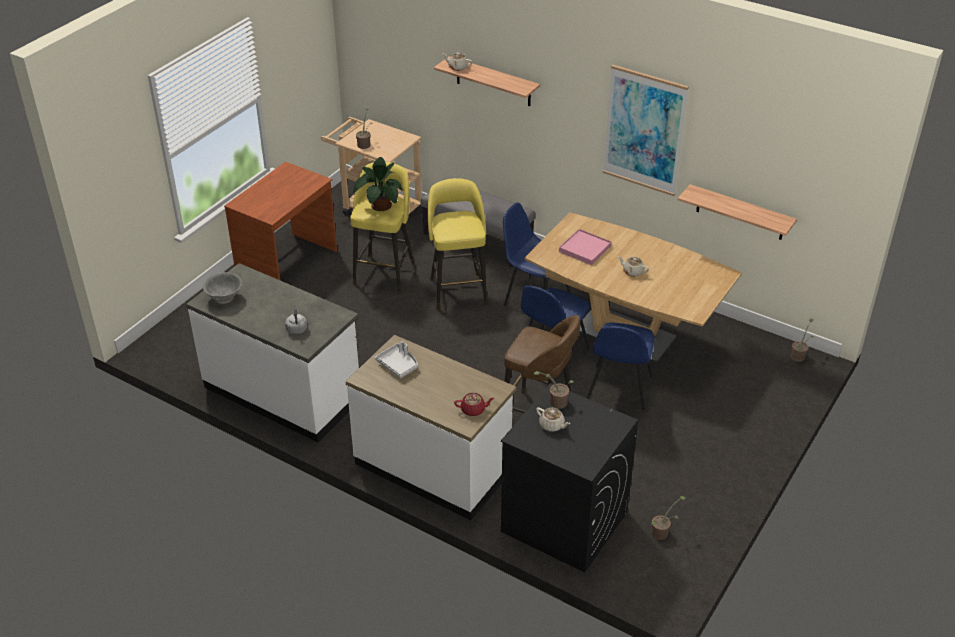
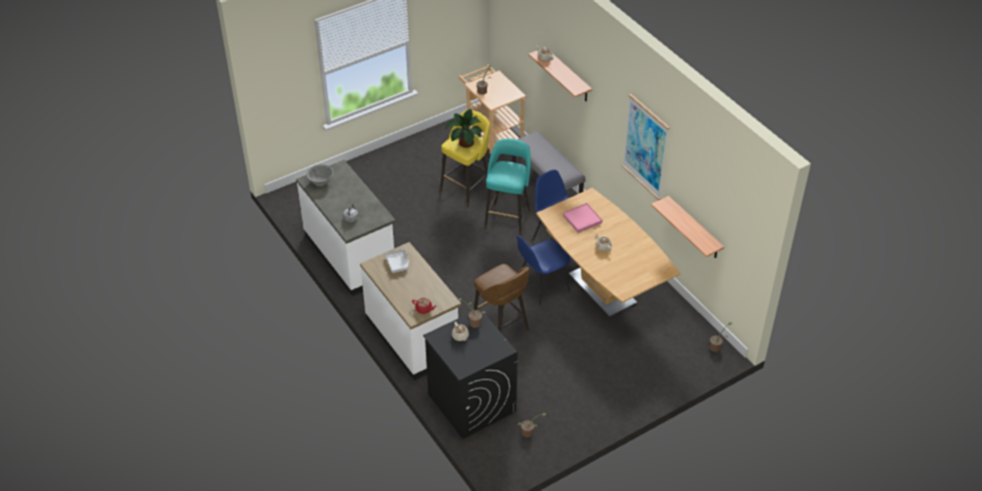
camera: 25 degrees right, 5 degrees up
(288, 265) = (406, 162): brown desk -> none
(458, 290) = (508, 218): yellow stool -> turquoise stool
(619, 389) = (569, 327): blue chair -> none

